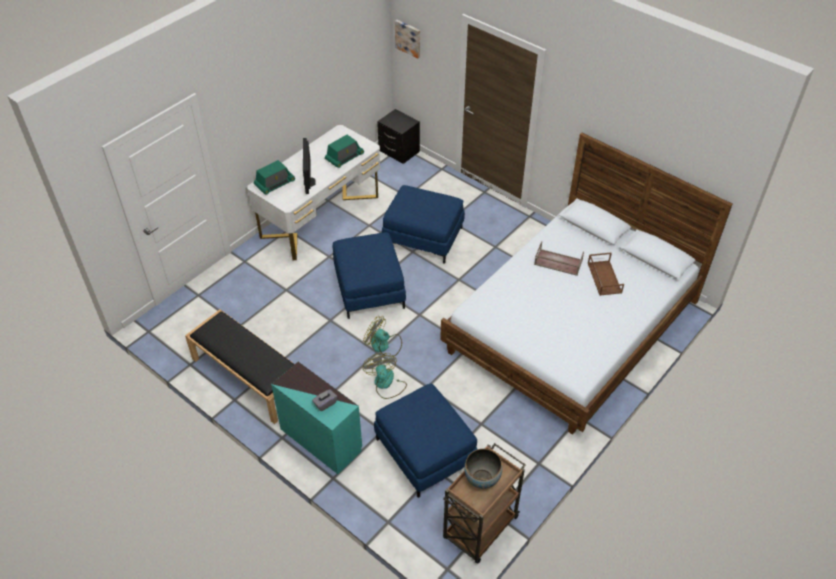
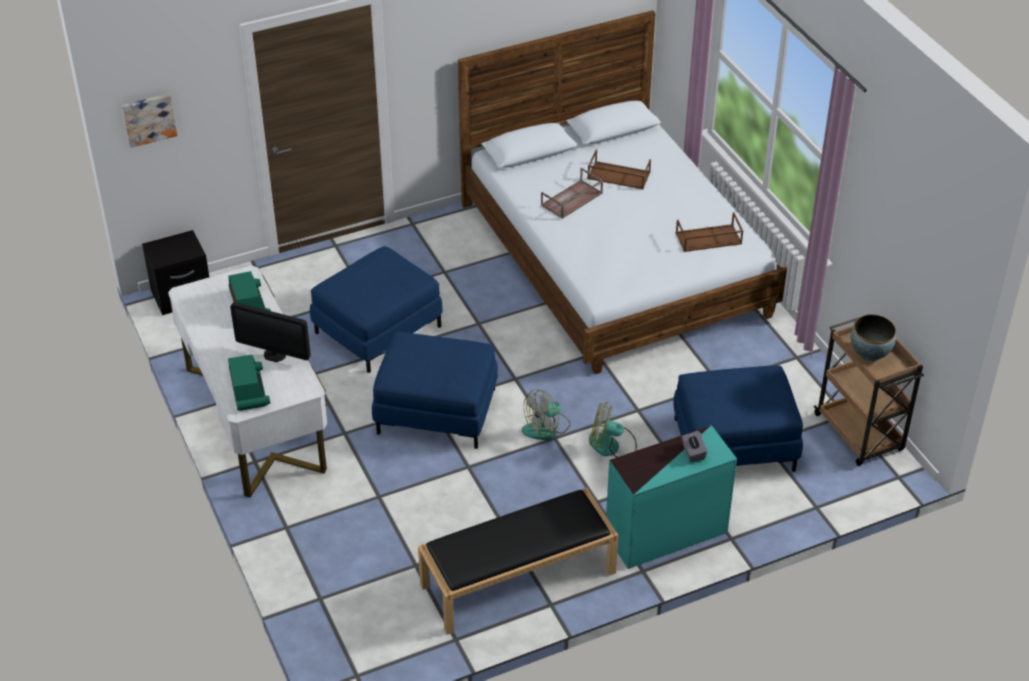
camera: 65 degrees left, 5 degrees down
(570, 348) = (708, 239): none -> brown tray

